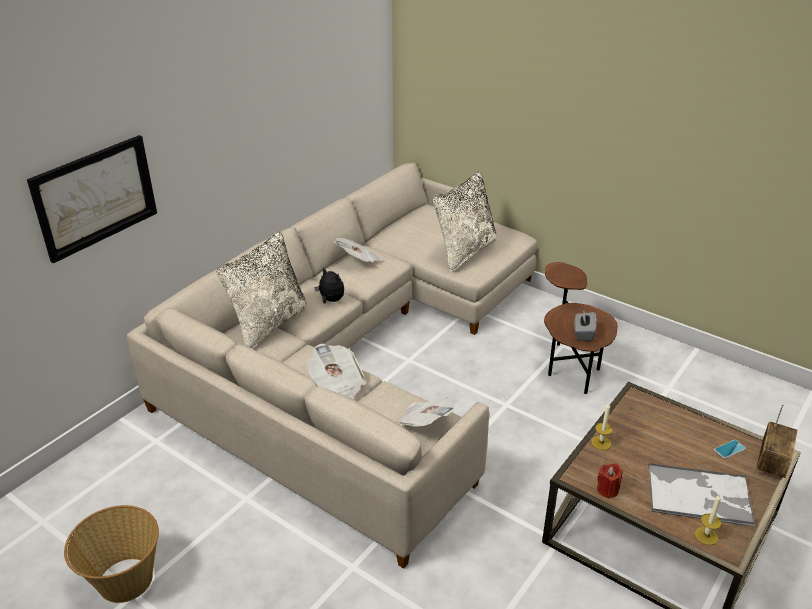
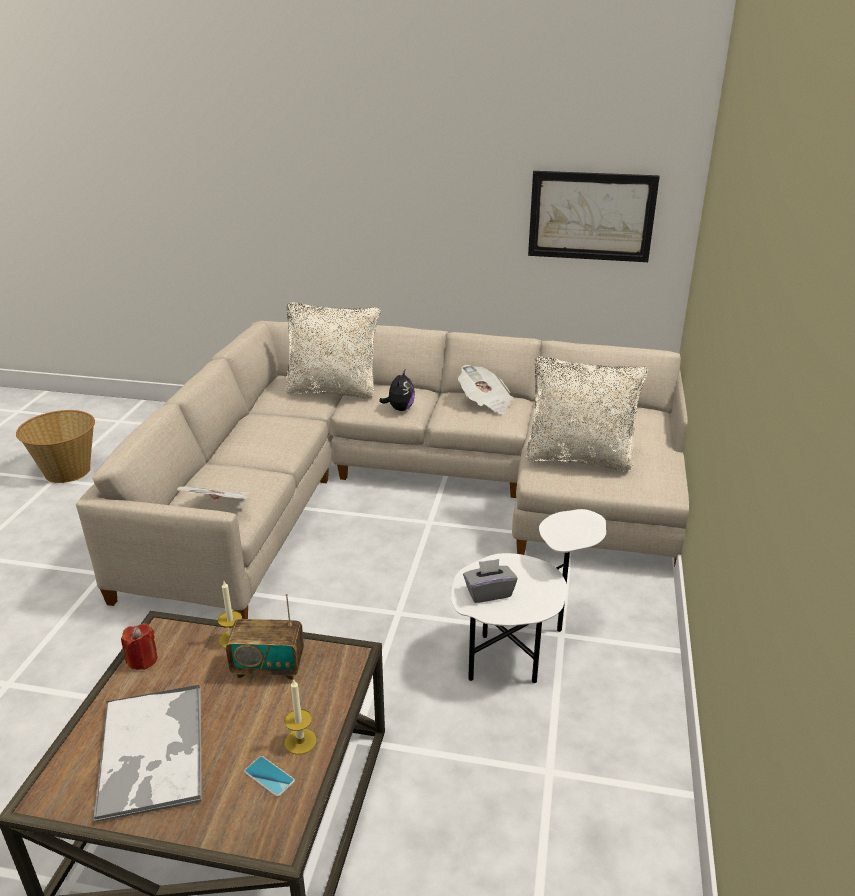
camera: 65 degrees right, 5 degrees down
(95, 197) = (247, 197): picture -> picture (591, 216)
(337, 385) = (260, 448): newspaper -> none
(569, 365) = (521, 650): brown side table -> white side table
(706, 536) = (71, 769): candle -> candle (300, 741)
(771, 463) = (251, 835): radio -> radio (268, 667)

